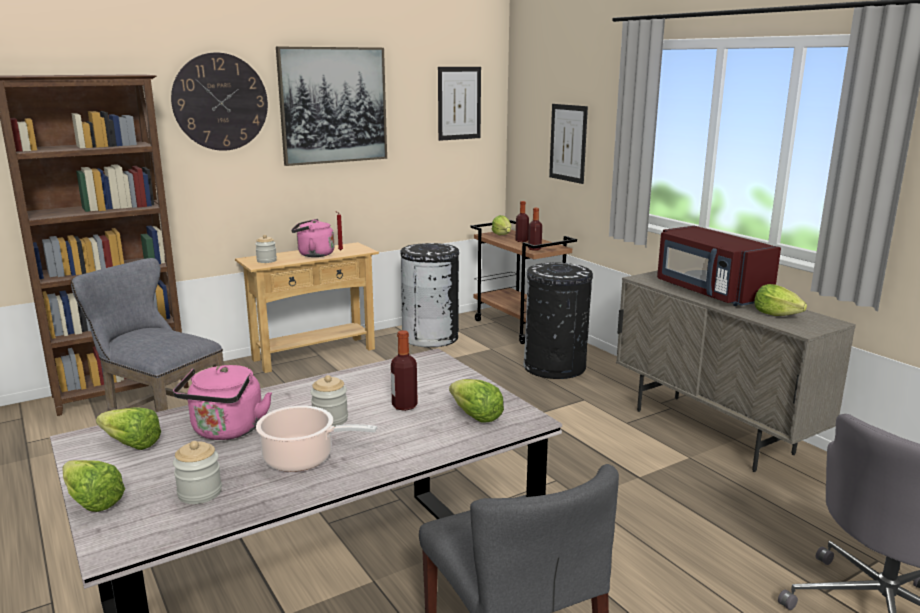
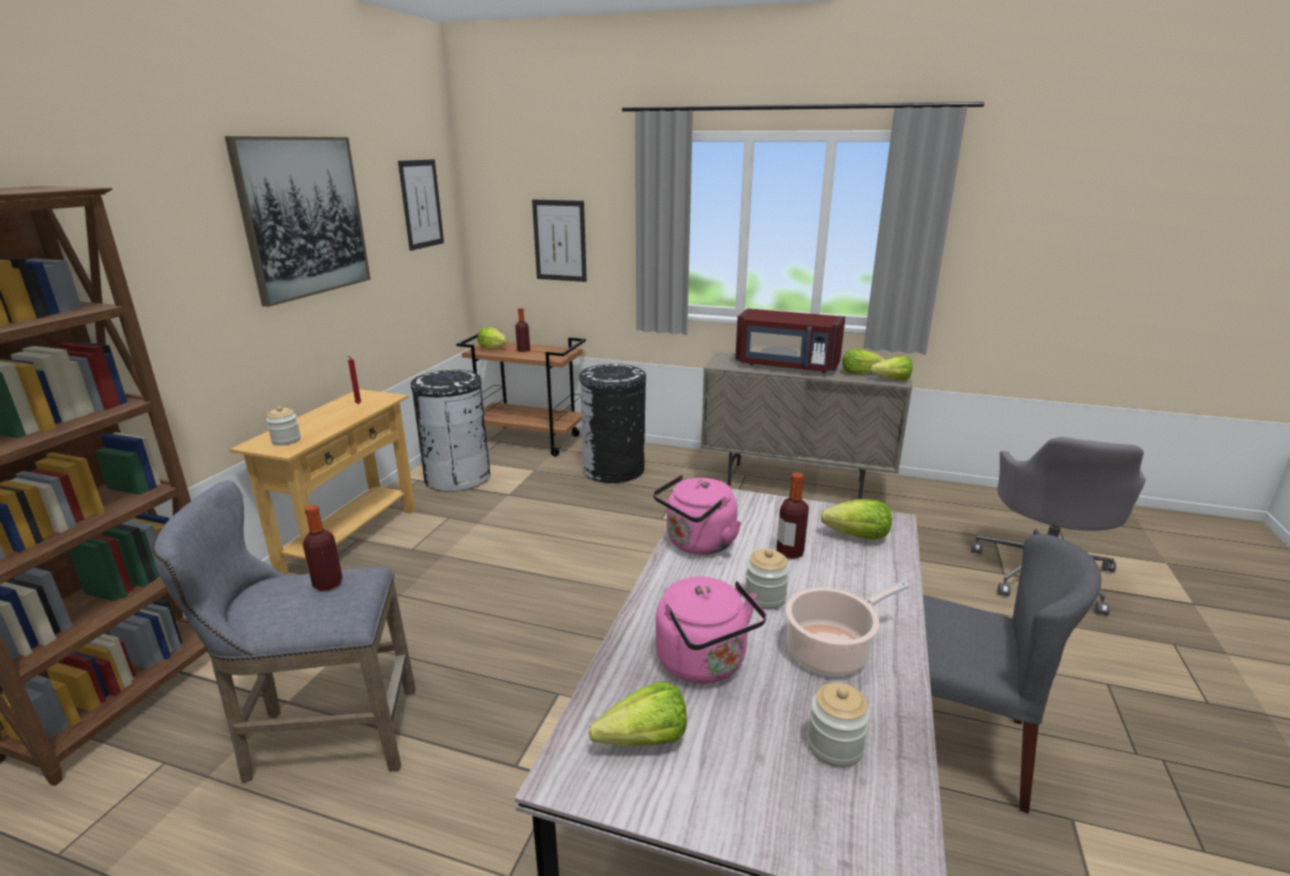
camera: 40 degrees left, 5 degrees up
(91, 499) = (756, 836): lettuce -> lettuce (888, 380)
(220, 102) = (166, 224): wall clock -> none
(313, 254) = (334, 417): pink kettle -> pink kettle (697, 544)
(534, 249) = (552, 356): bottle -> bottle (328, 584)

